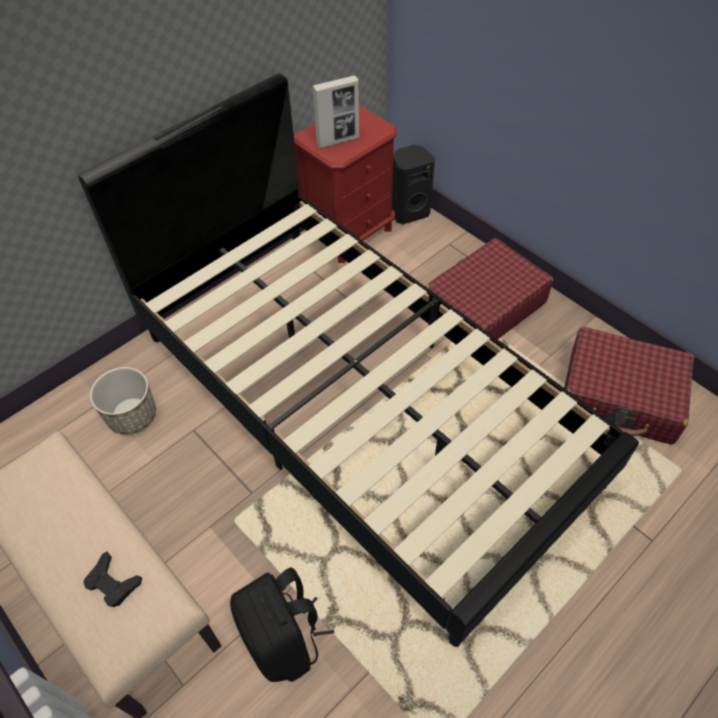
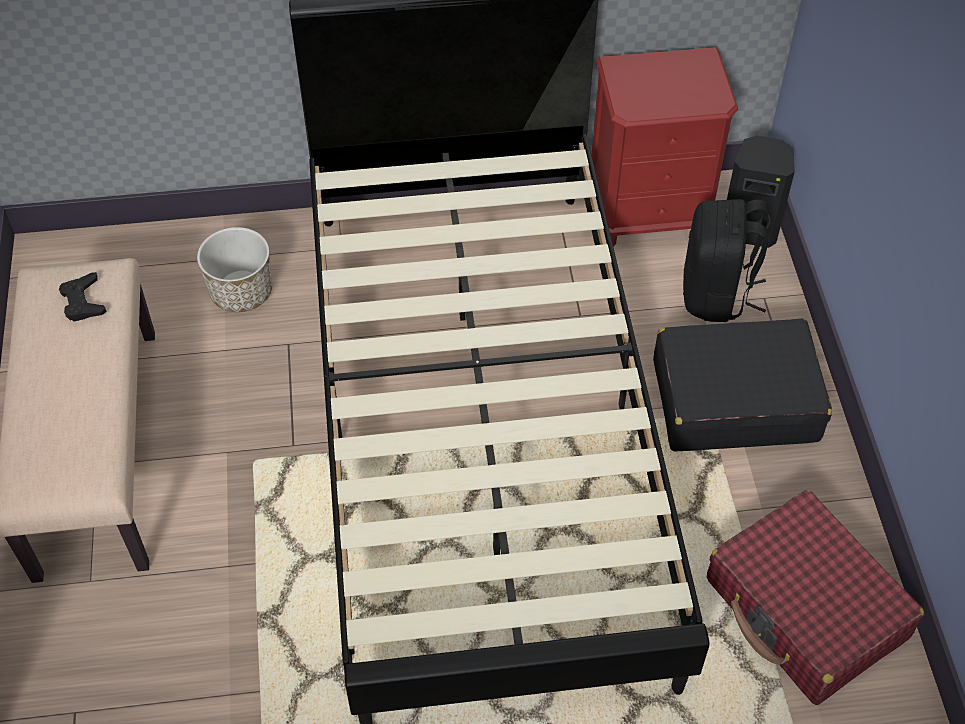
camera: 35 degrees right, 0 degrees up
(112, 582) = (70, 427): black game controller -> black game controller (83, 301)
(284, 639) = (209, 605): black backpack -> black backpack (716, 294)
(338, 141) = (648, 90): picture frame -> none
(483, 306) = (734, 400): red suitcase -> black suitcase

